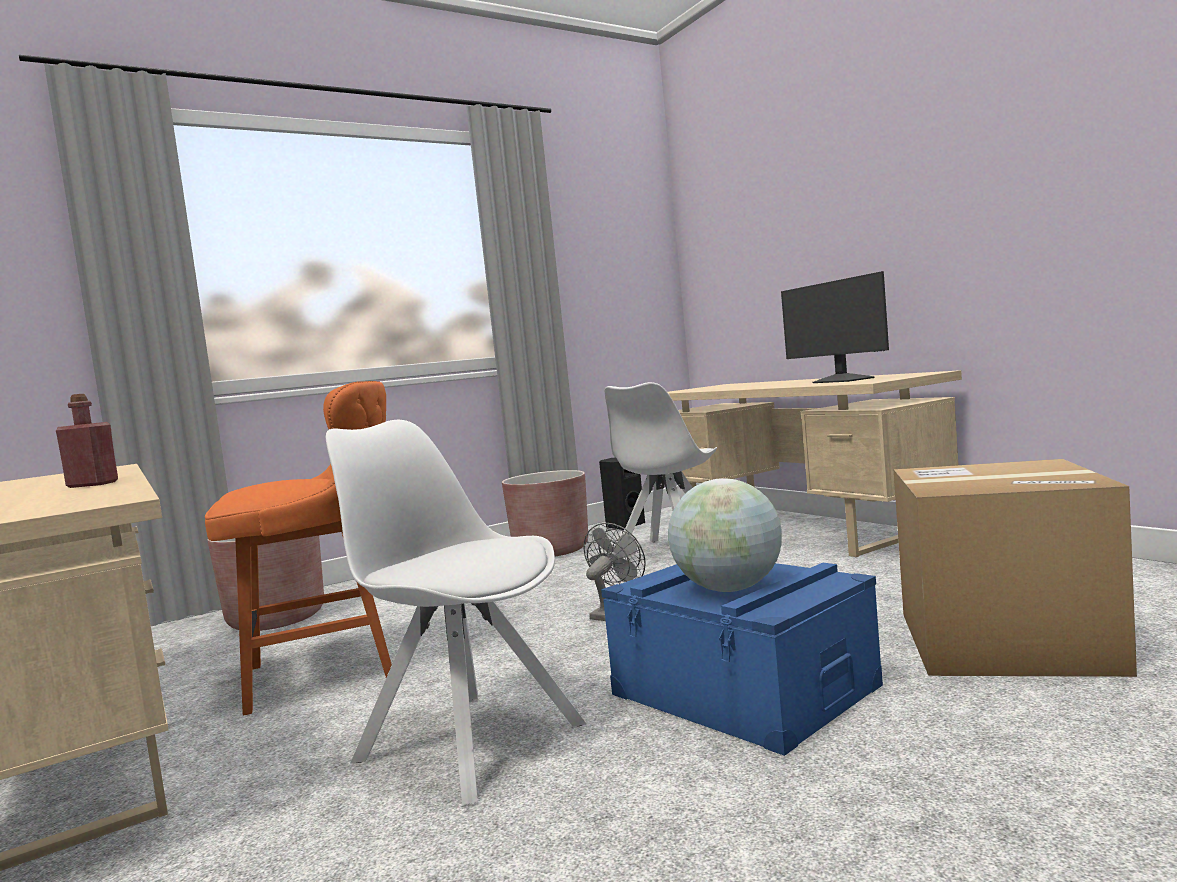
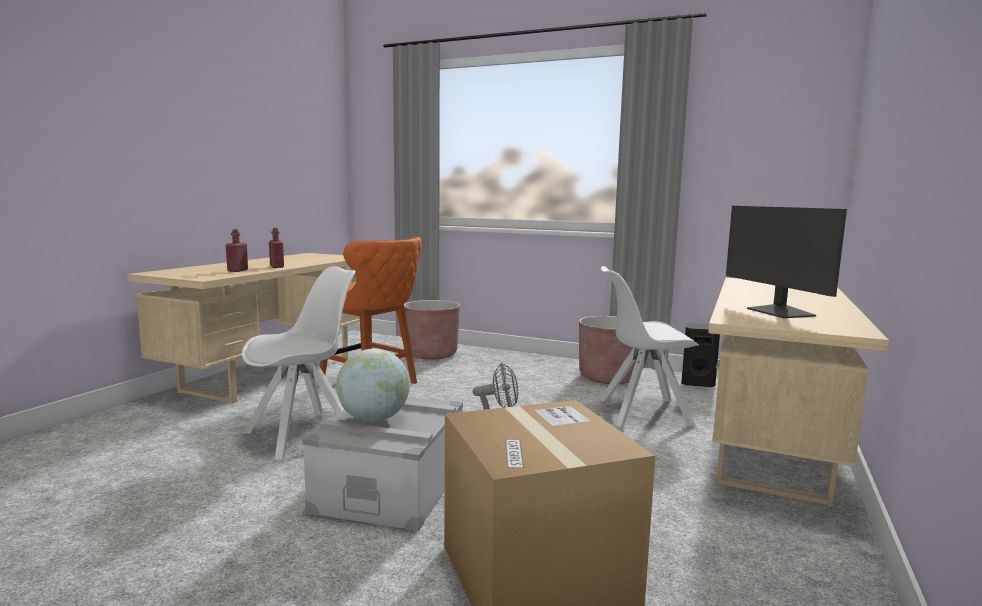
camera: 55 degrees right, 5 degrees up
(62, 496) = (237, 270): none -> red bottle
(468, 741) = (304, 434): white chair -> white chair turned 45 degrees clockwise
(744, 690) = (391, 487): blue storage box -> grey storage box
(842, 380) = (779, 312): monitor -> monitor turned 45 degrees counterclockwise

